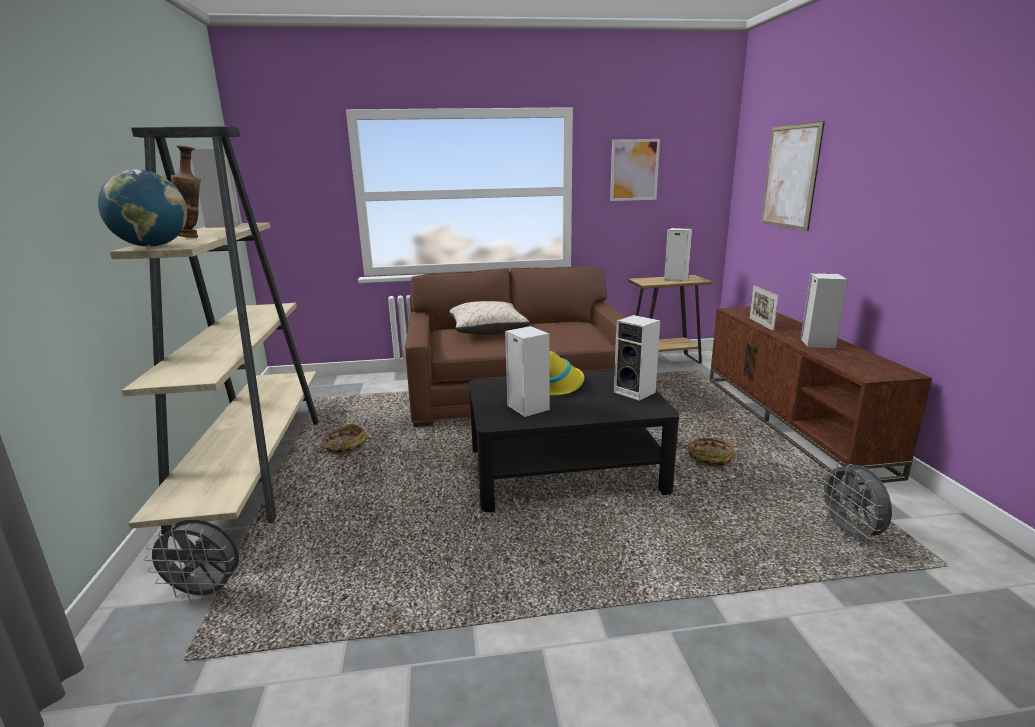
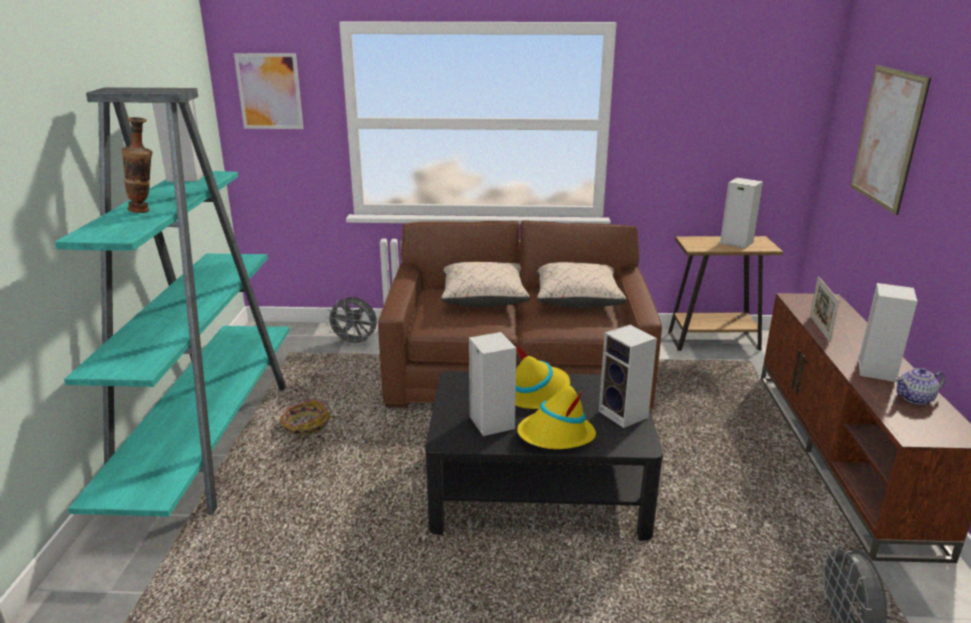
camera: 10 degrees right, 5 degrees up
(152, 246) = (97, 233): globe -> none
(205, 592) = (134, 588): grey fan -> grey fan (355, 343)
(254, 466) = (208, 439): beige bookcase -> turquoise bookcase
(563, 325) = (577, 298): none -> beige pillow
(586, 411) = (555, 436): none -> yellow hat
(634, 170) = (693, 102): picture -> picture (269, 91)
(709, 459) = (715, 497): basket -> none
(856, 355) = (915, 398): none -> teapot

